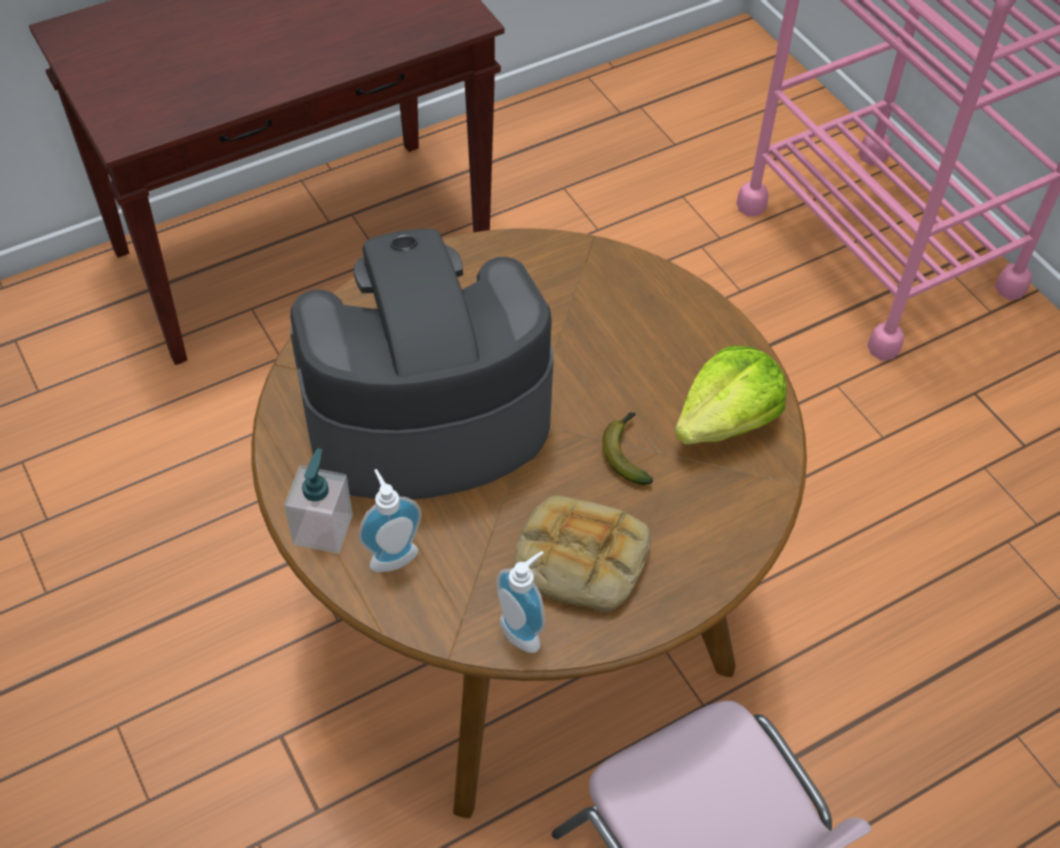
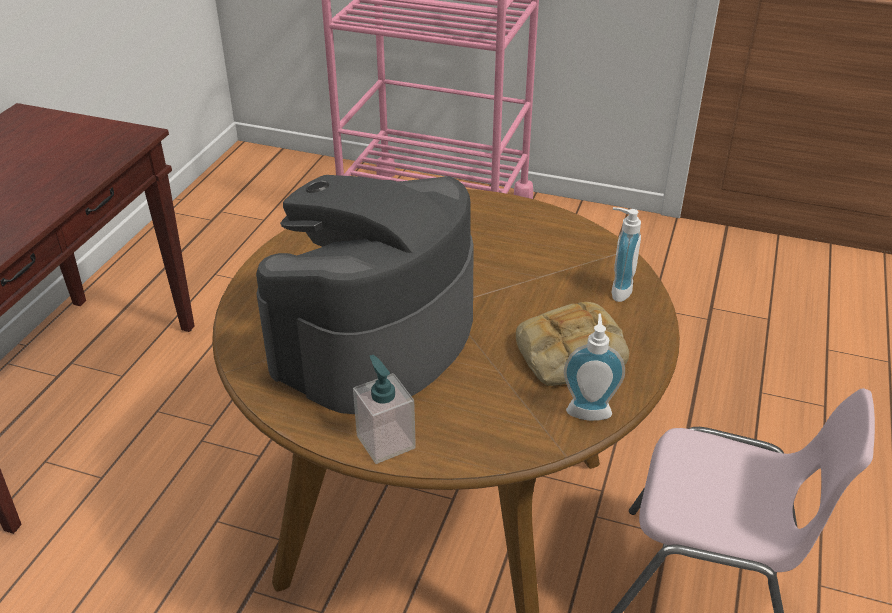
camera: 40 degrees left, 15 degrees down
(391, 554) = (451, 425): soap dispenser -> soap dispenser (617, 290)
(626, 452) = (522, 286): banana -> none
(726, 421) = (556, 242): lettuce -> none

